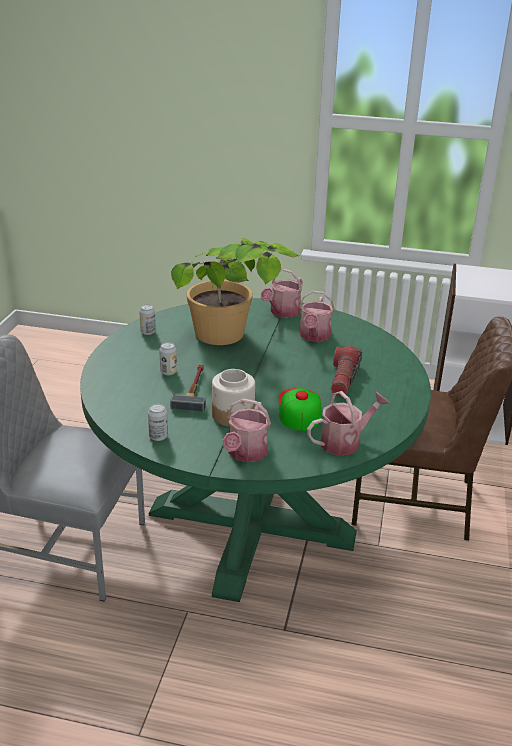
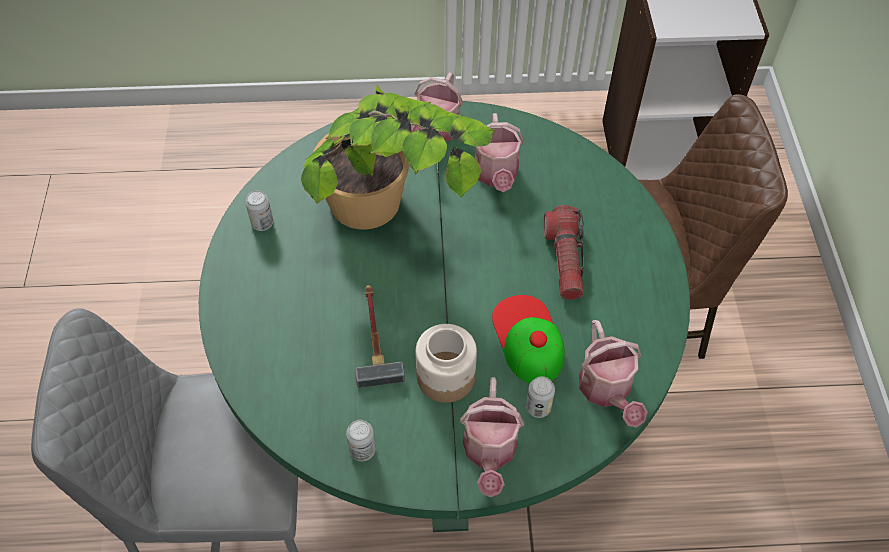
camera: 15 degrees left, 25 degrees up
(168, 372) = (325, 307): can -> can (538, 407)
(345, 442) = (607, 391): watering can -> watering can turned 120 degrees clockwise

